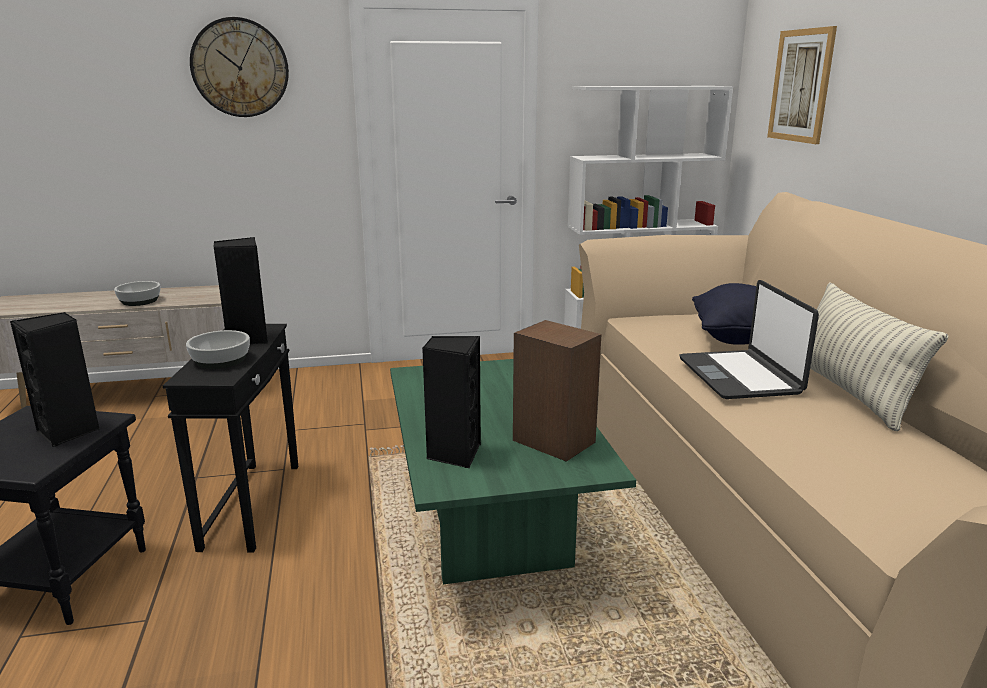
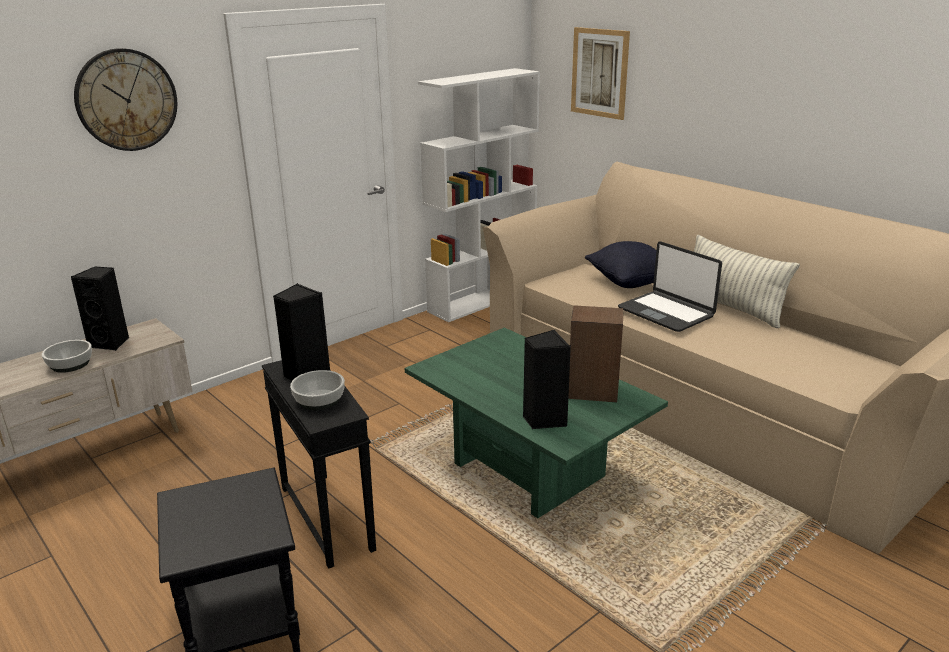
camera: 30 degrees left, 5 degrees up
(69, 432) = (246, 499): black speaker -> black speaker (111, 343)

